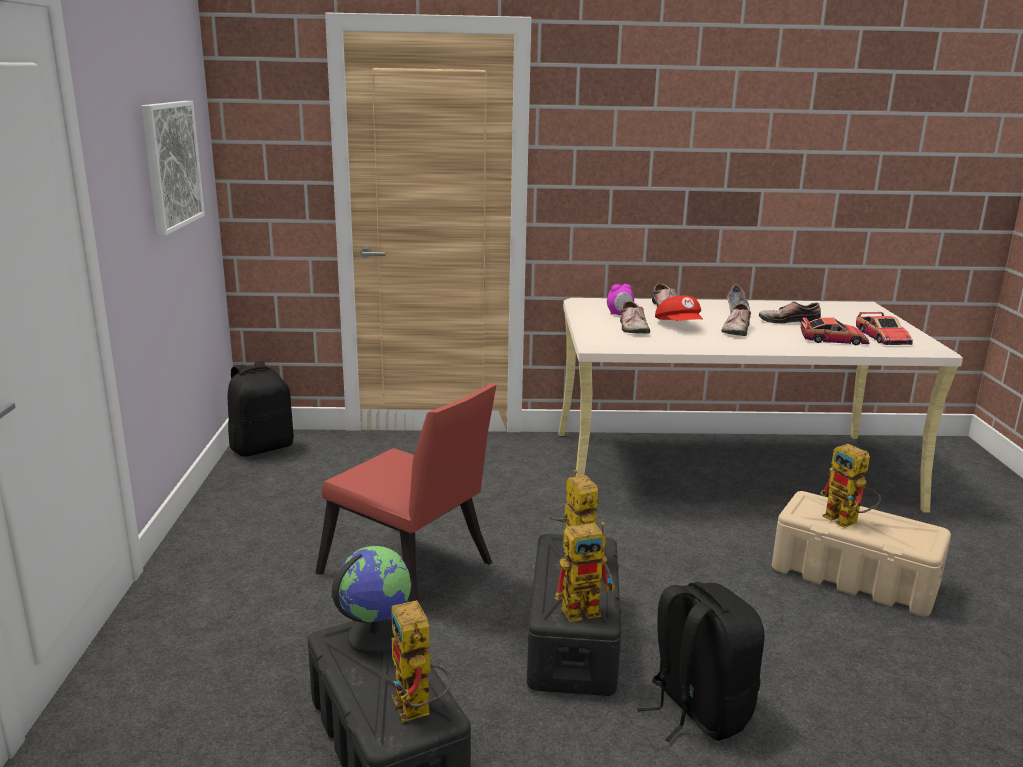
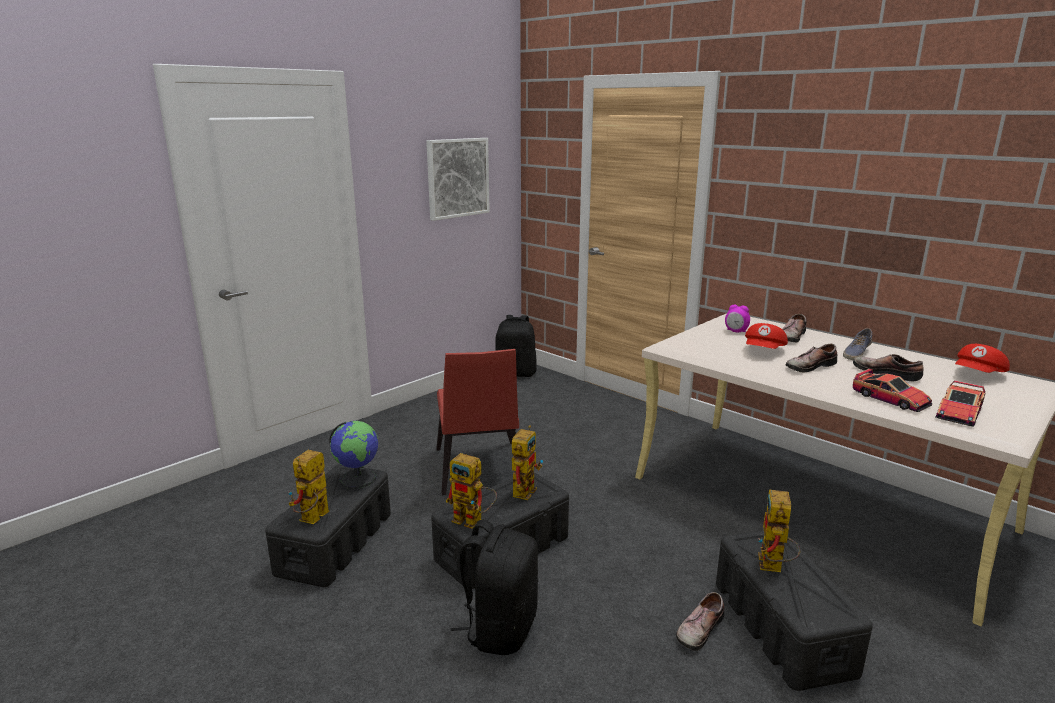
camera: 45 degrees right, 0 degrees up
(632, 328) = (718, 343): shoe -> shoe (698, 628)
(832, 307) = (978, 375): none -> red cap
(855, 577) = (782, 628): beige storage box -> black storage box

